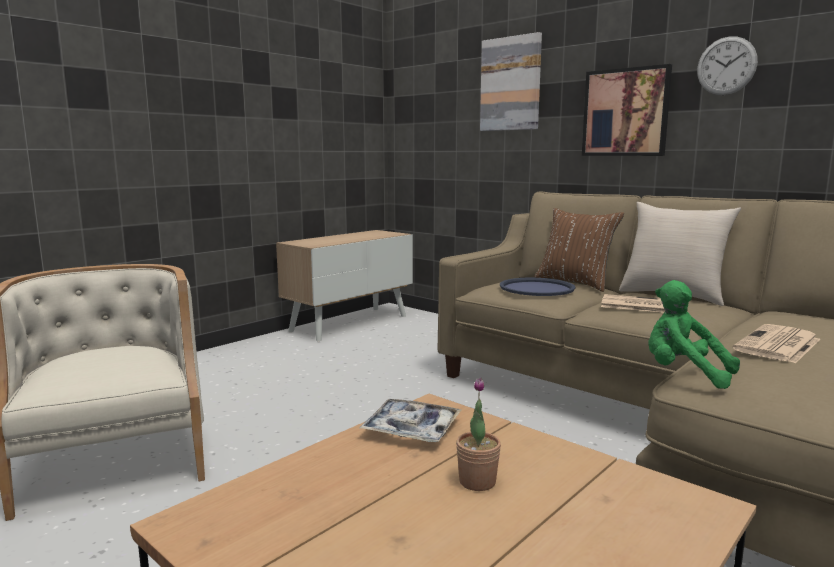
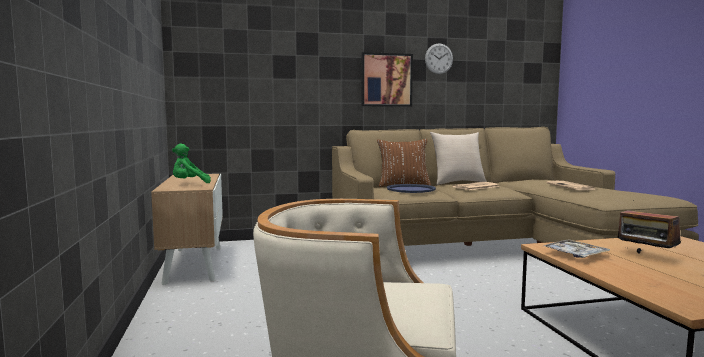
camera: 55 degrees left, 5 degrees down
(477, 481) = (646, 256): potted plant -> radio
(510, 84) = (301, 54): picture -> none
(683, 374) = (597, 199): green plush toy -> green plush toy (190, 183)

